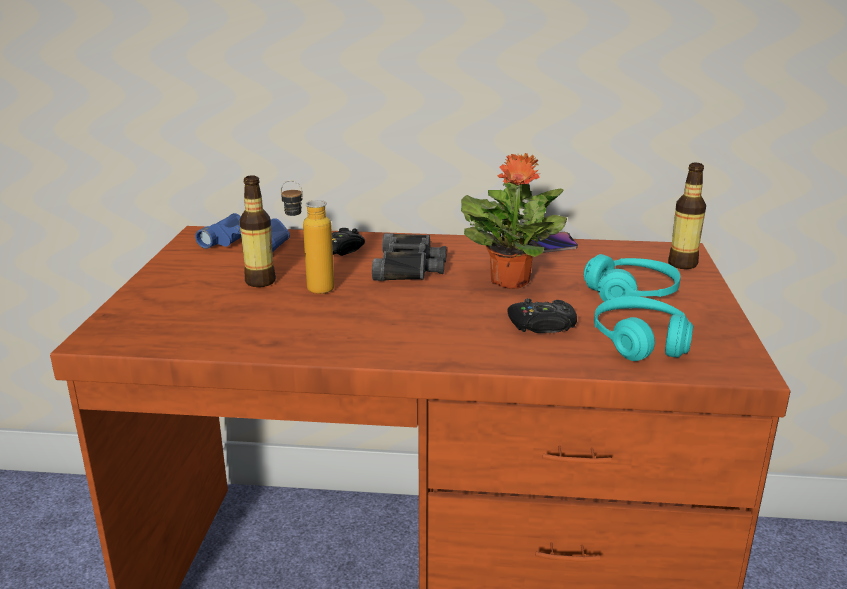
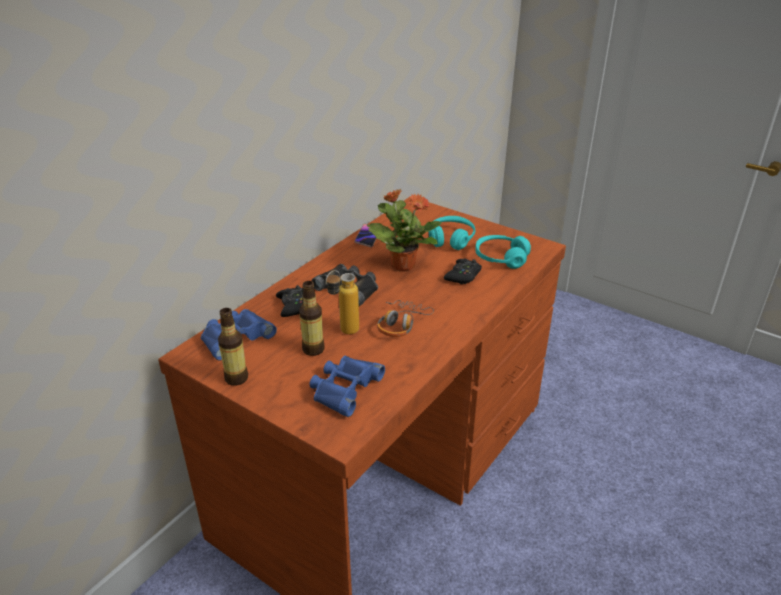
camera: 60 degrees left, 10 degrees up
(195, 316) = (344, 388): none -> blue binoculars
(365, 314) = (401, 324): none -> headphones
(682, 264) = (430, 212): bottle -> bottle (236, 378)

